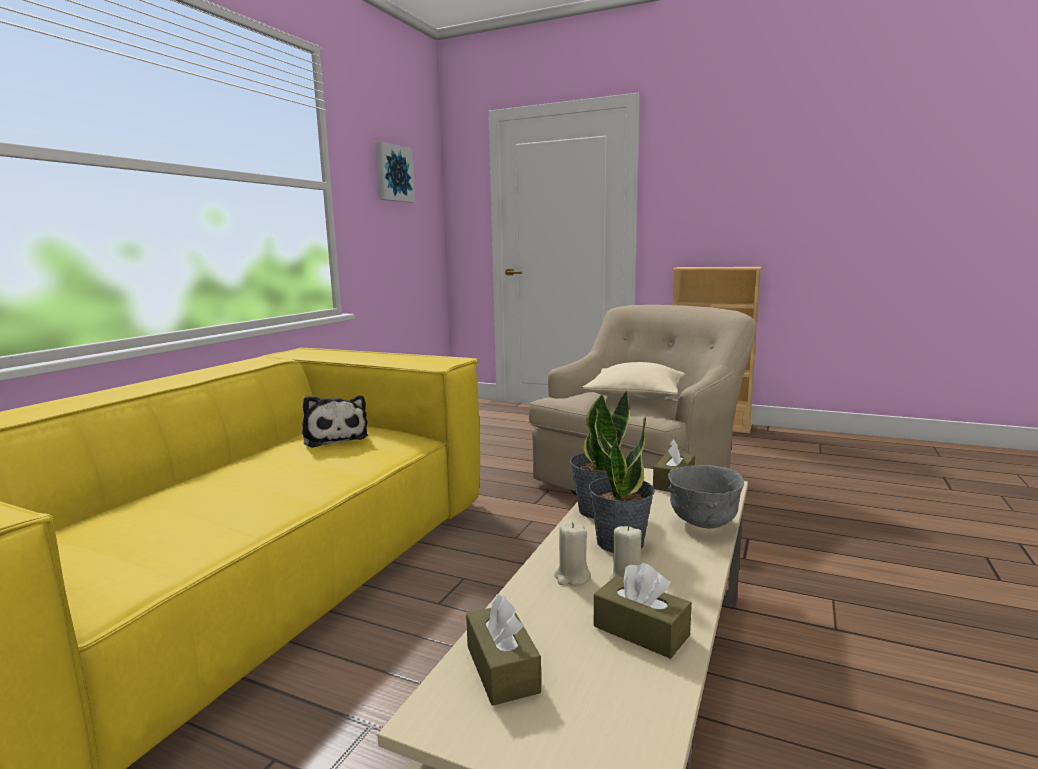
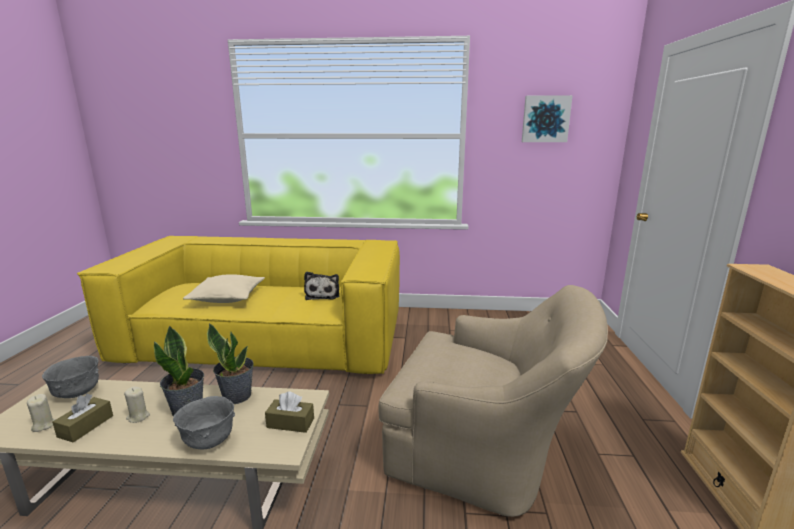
camera: 70 degrees right, 5 degrees up
(334, 437) = (323, 295): plush toy -> plush toy turned 45 degrees counterclockwise
(502, 668) = (77, 393): brown tissue box -> grey bowl
(572, 577) = (149, 399): beige candle -> beige candle (43, 425)
(635, 397) = (455, 369): beige pillow -> beige pillow (227, 297)

